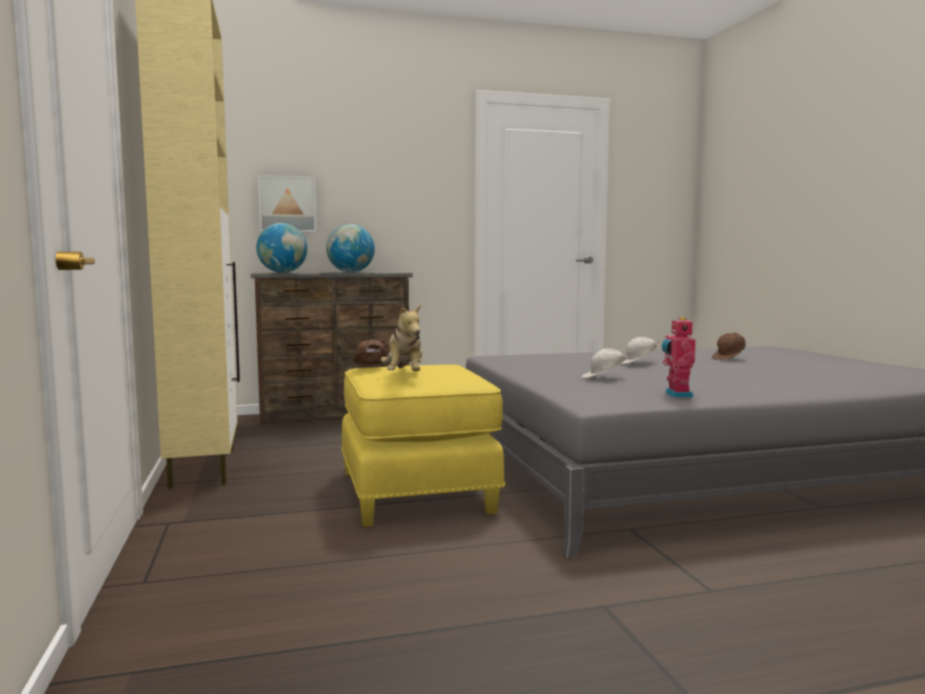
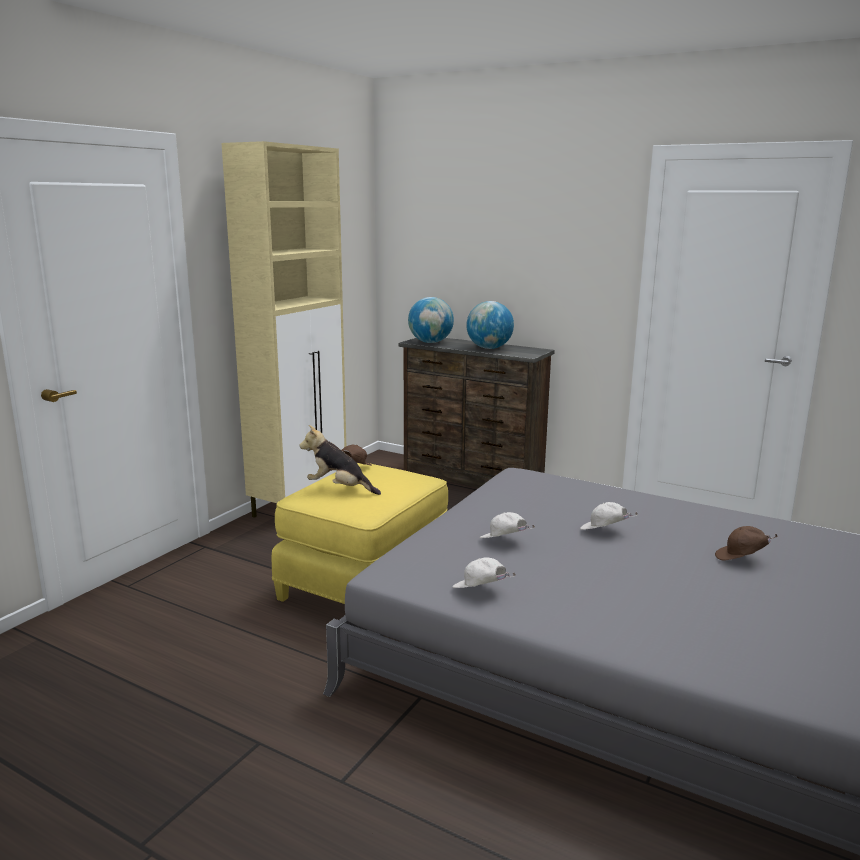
camera: 45 degrees right, 10 degrees up
(287, 204) = (455, 274): picture -> none
(405, 375) = (339, 488): plush toy -> plush toy turned 75 degrees clockwise
(676, 395) = (480, 591): toy robot -> white cap

